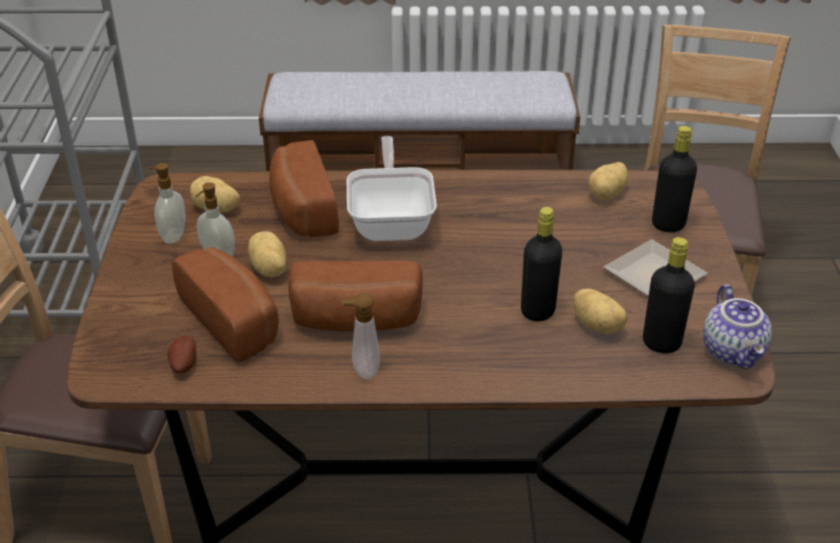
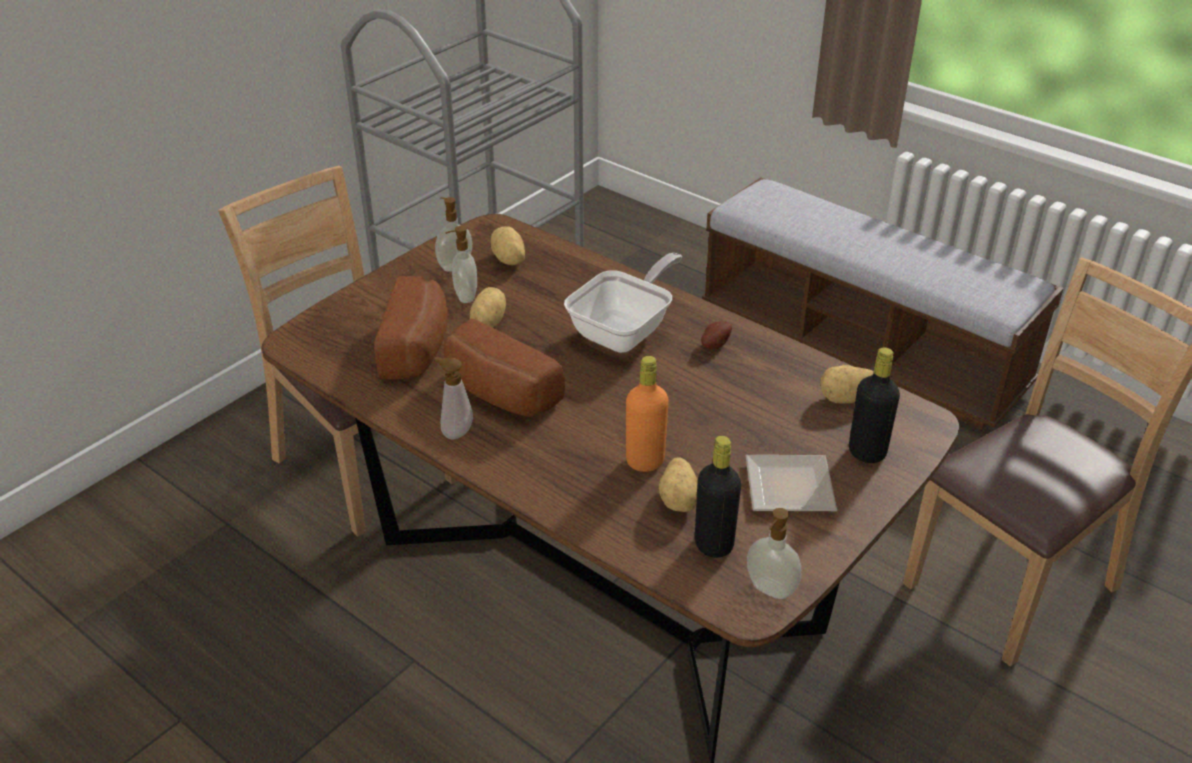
camera: 40 degrees right, 0 degrees up
(183, 364) = (348, 361): potato -> potato (714, 344)
(300, 210) = (568, 289): bread -> none
(537, 311) = (645, 461): black bottle -> orange bottle
(734, 352) = (770, 590): teapot -> soap dispenser

